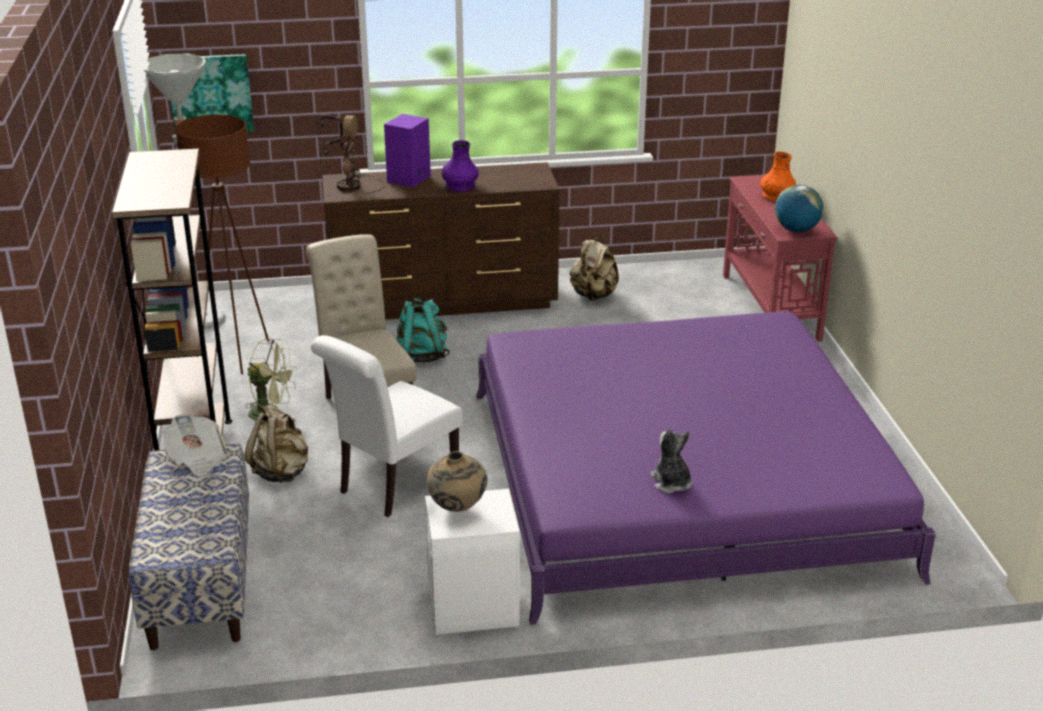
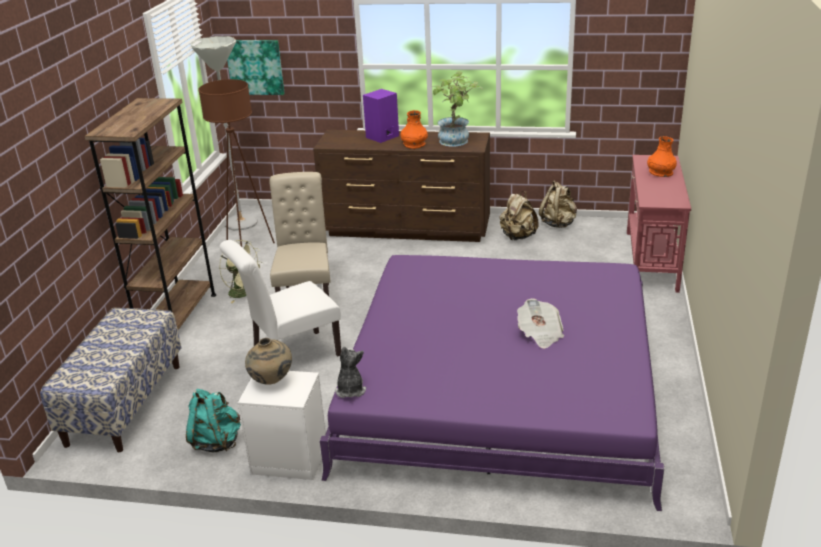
camera: 20 degrees right, 0 degrees up
(197, 459) = (137, 317): newspaper -> newspaper (540, 334)
(281, 472) = (224, 335): beige backpack -> beige backpack (558, 223)
(347, 187) = (336, 139): table lamp -> none
(422, 356) = (368, 266): turquoise backpack -> turquoise backpack (216, 441)
(460, 186) = (414, 144): purple vase -> orange vase
(514, 178) = (456, 142): none -> potted plant
(671, 483) = (448, 388): plush toy -> plush toy (350, 390)
(796, 230) = (660, 200): globe -> none

